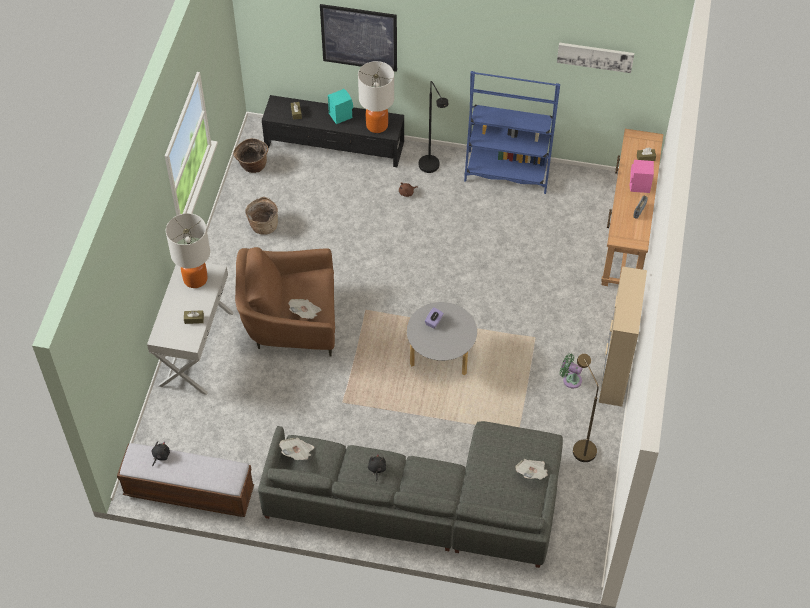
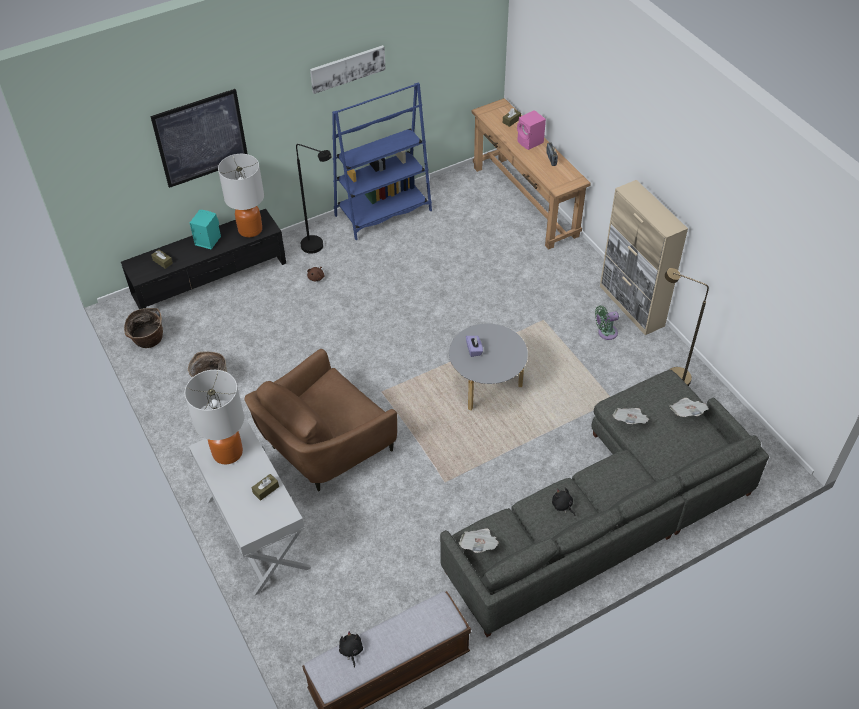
camera: 40 degrees left, 5 degrees down
(305, 313) = (353, 419): newspaper -> newspaper (629, 421)
(595, 56) = (434, 41): picture -> picture (347, 68)

